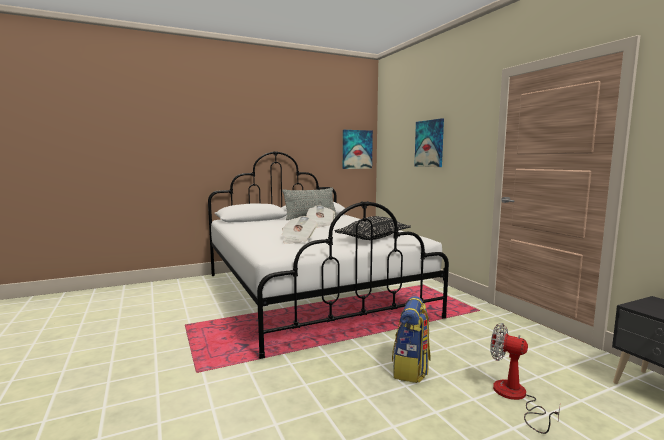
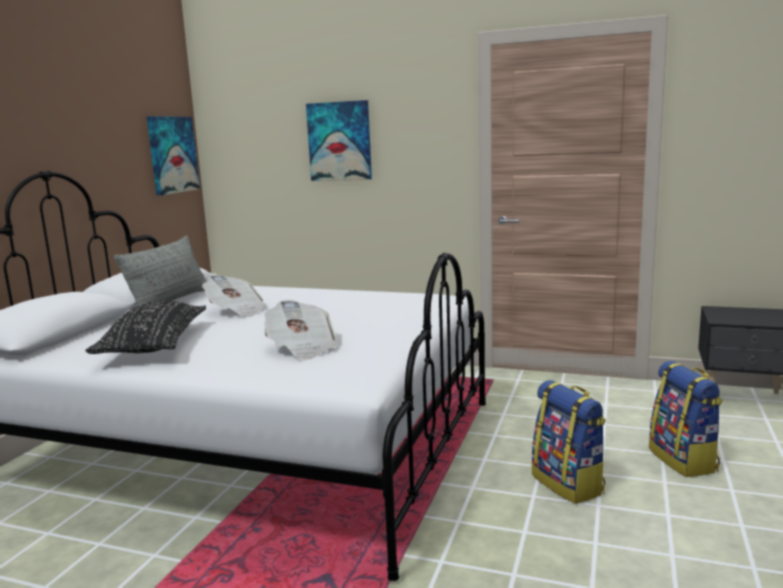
camera: 45 degrees left, 5 degrees up
(373, 238) = (392, 313): black pillow -> black pillow (154, 345)
(515, 397) = (684, 460): fan -> backpack

